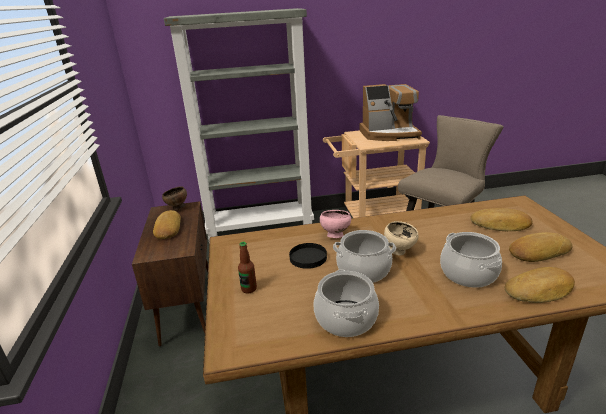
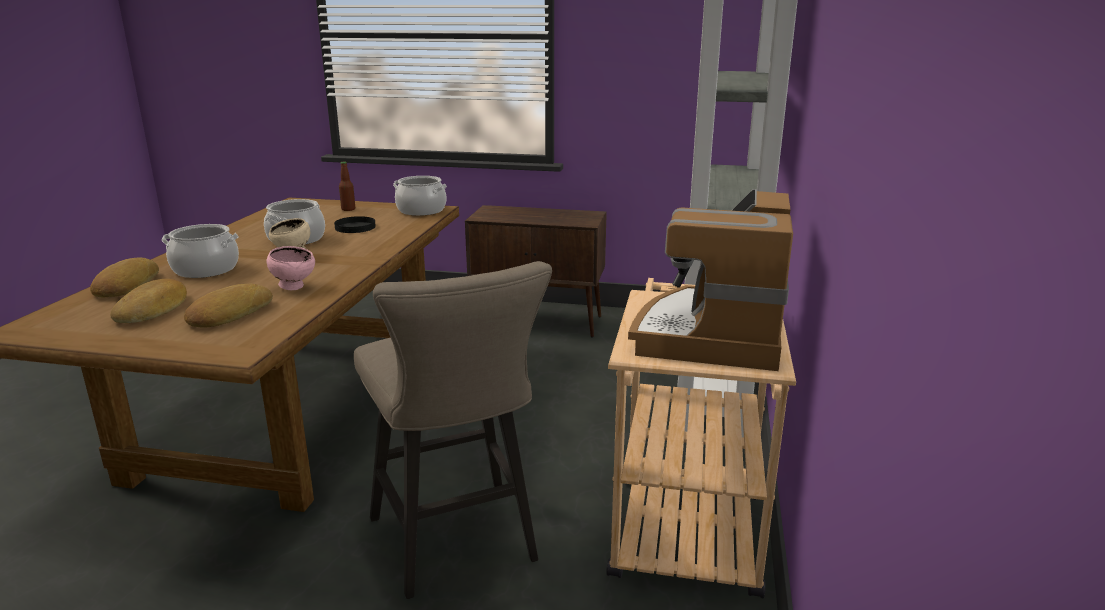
camera: 110 degrees right, 5 degrees down
(167, 228) = (537, 214): bread -> none
(177, 208) = (586, 219): brown bowl -> none
(335, 235) = (373, 240): pink bowl -> pink bowl (294, 287)
(346, 318) = (256, 226): cooking pot -> cooking pot (421, 210)

